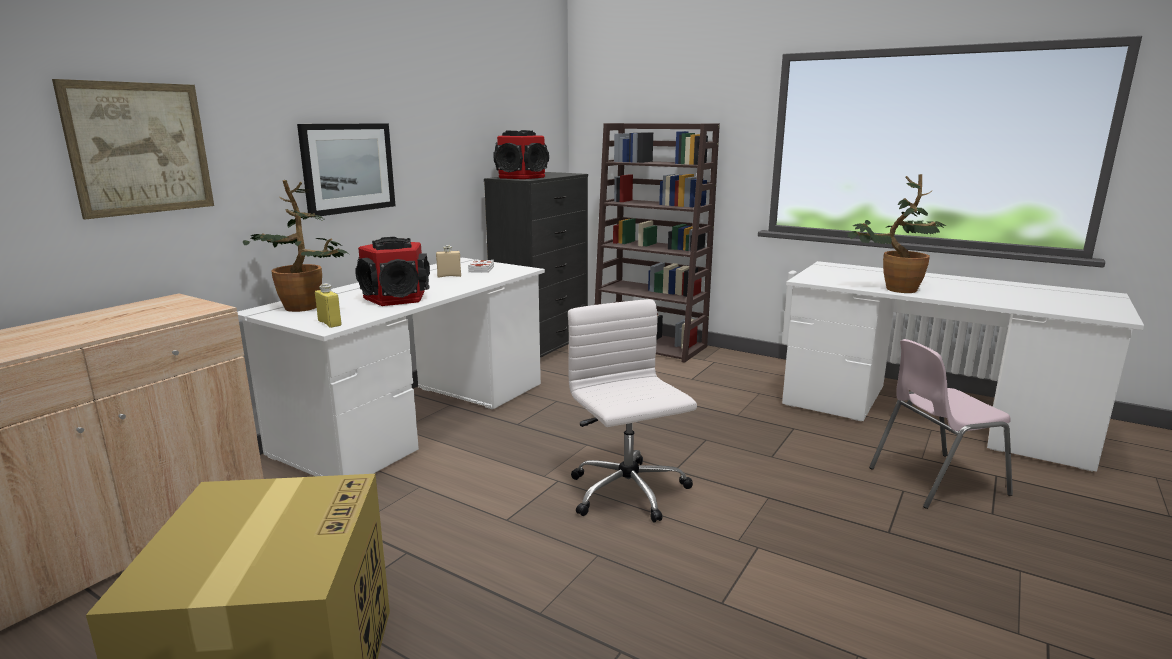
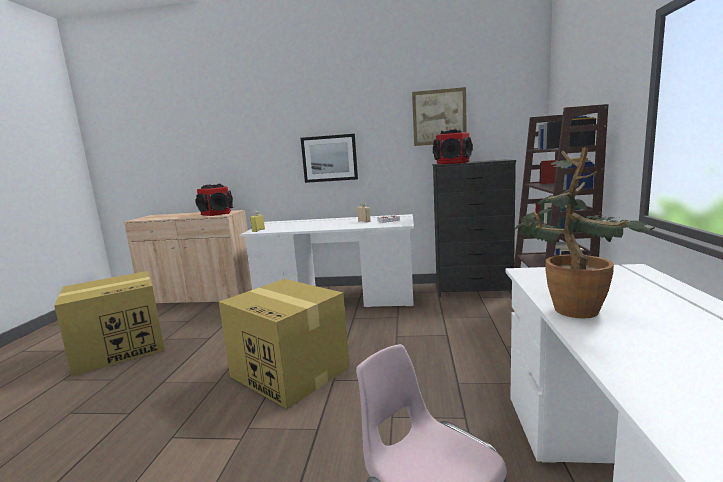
camera: 65 degrees right, 5 degrees down
(140, 148) = (234, 152): picture -> picture (439, 117)
(306, 309) = (278, 224): potted plant -> none
(396, 298) = (309, 226): speaker -> speaker (217, 213)
(628, 493) = (291, 372): white office chair -> cardboard box

